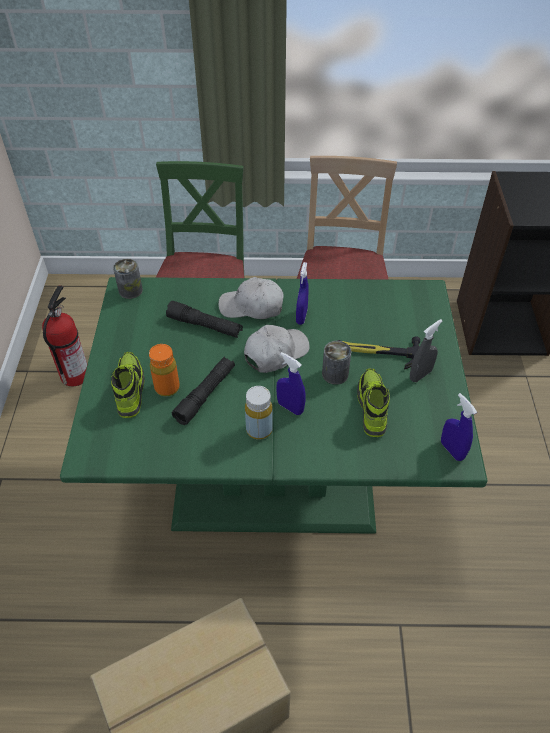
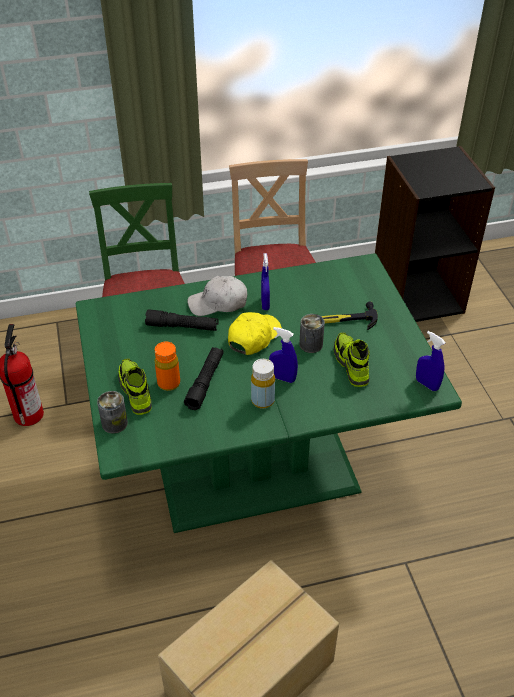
camera: 15 degrees left, 5 degrees down
(130, 290) = (101, 309): can -> can (114, 423)
(275, 353) = (253, 337): white cap -> yellow cap
(420, 375) = (382, 332): grey spray bottle -> none

